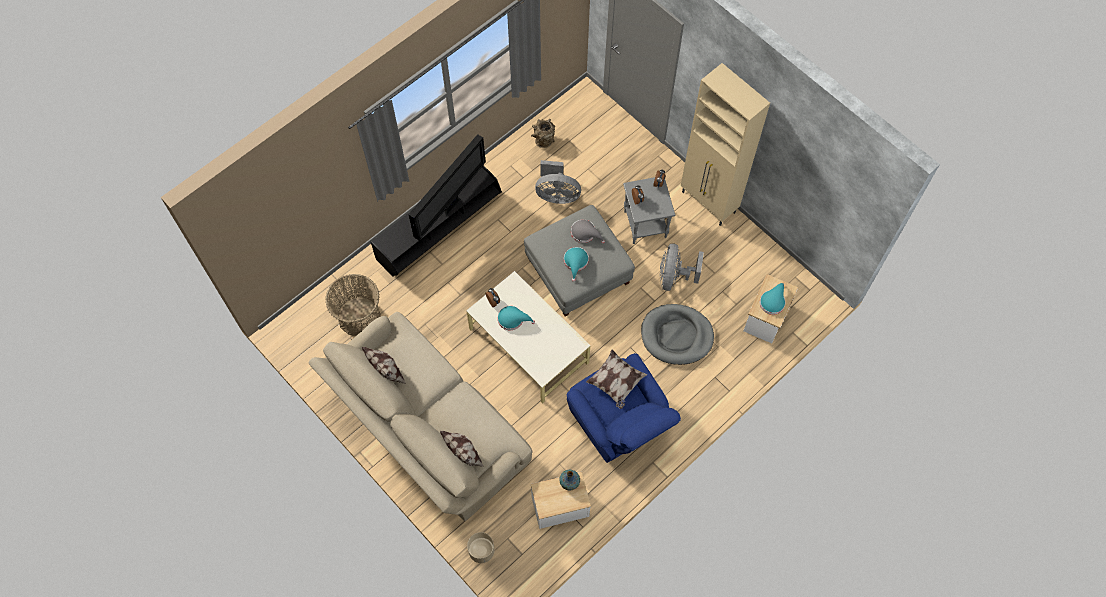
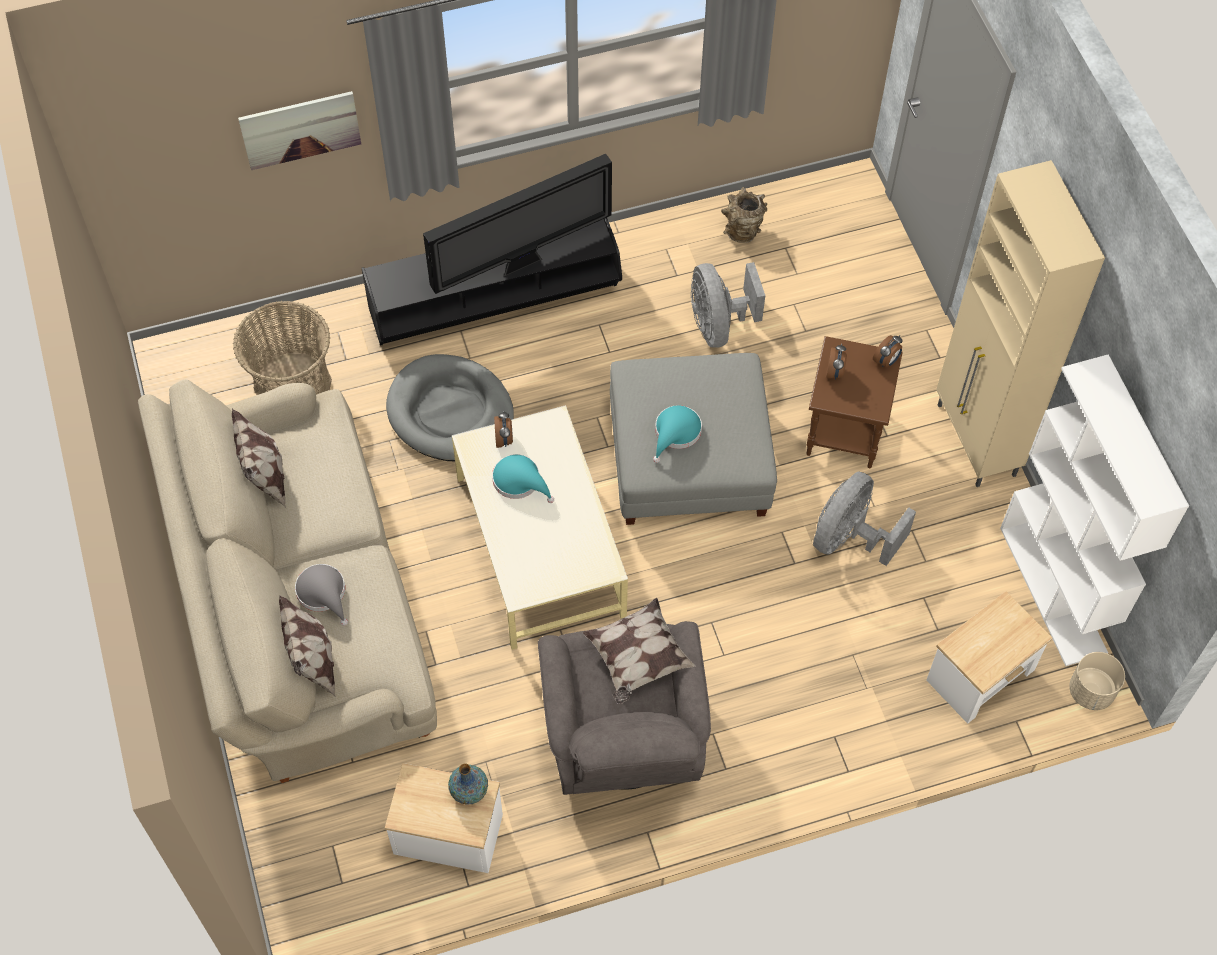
camera: 25 degrees right, 5 degrees down
(328, 188) = (300, 129): none -> picture
(481, 551) = (278, 845): beige planter -> beige planter (1090, 691)
(557, 195) = (718, 325): grey fan -> grey fan turned 45 degrees clockwise
(585, 233) = (717, 393): grey hat -> grey hat (323, 593)
(620, 424) = (624, 743): blue armchair -> grey armchair
(644, 224) = (843, 430): grey side table -> brown side table
(676, 336) = (802, 638): grey dog bed -> grey dog bed (450, 412)
(772, 301) = (992, 642): turquoise hat -> none
(779, 261) = (1054, 590): none -> white bookcase

